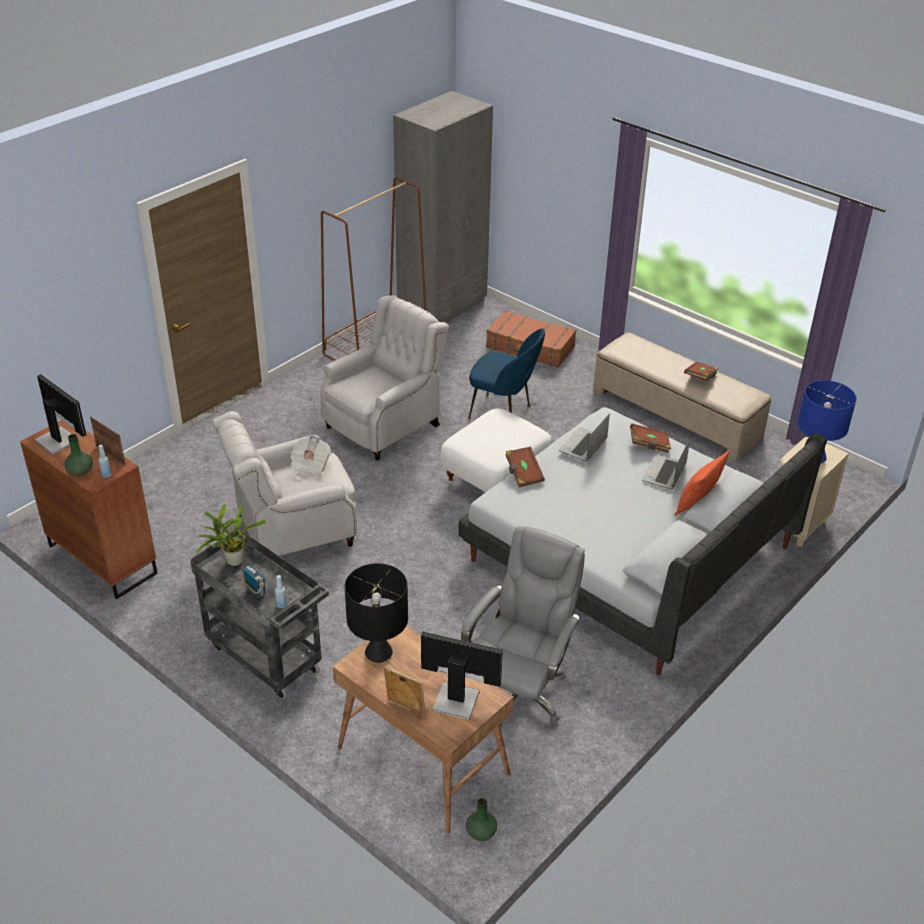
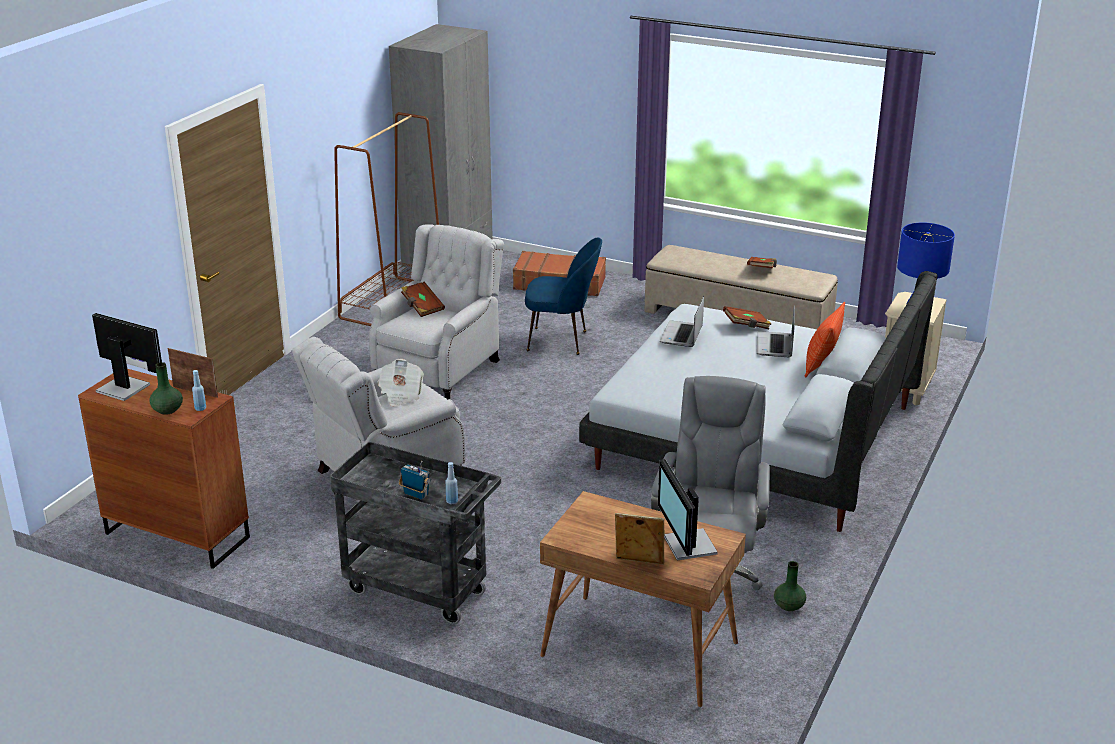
camera: 15 degrees left, 10 degrees down
(232, 562) = (374, 474): potted plant -> none
(379, 654) = (584, 524): black table lamp -> none
(456, 699) = (688, 546): monitor -> monitor turned 105 degrees counterclockwise
(480, 832) = (734, 698): green vase -> green vase (788, 606)
(495, 479) = (583, 397): white ottoman -> none
(523, 474) = (633, 366): brown book -> brown book (422, 307)

